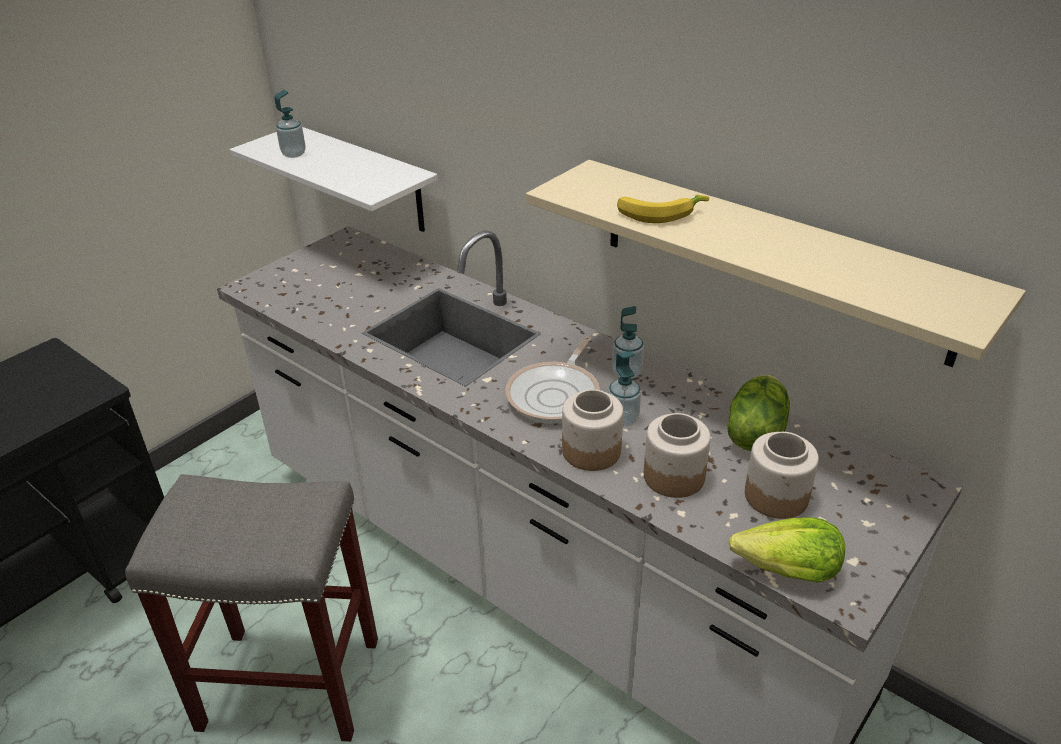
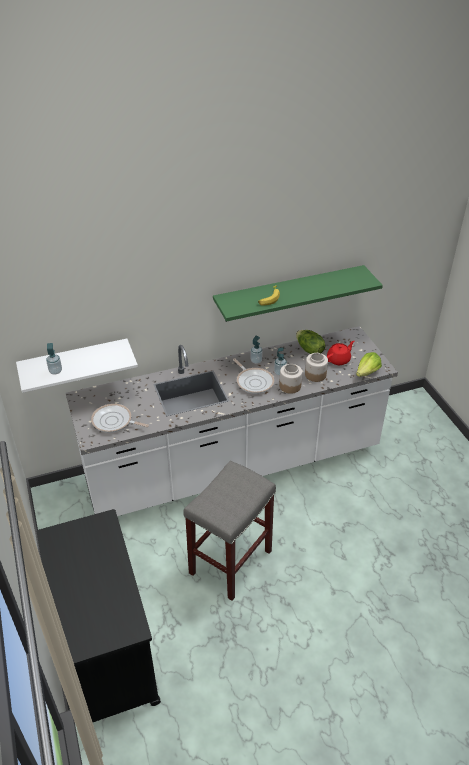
camera: 60 degrees left, 5 degrees up
(308, 290) = (114, 422): none -> frying pan
(770, 258) = (289, 293): beige shelf -> green shelf
(777, 496) = (339, 360): jar -> red teapot

